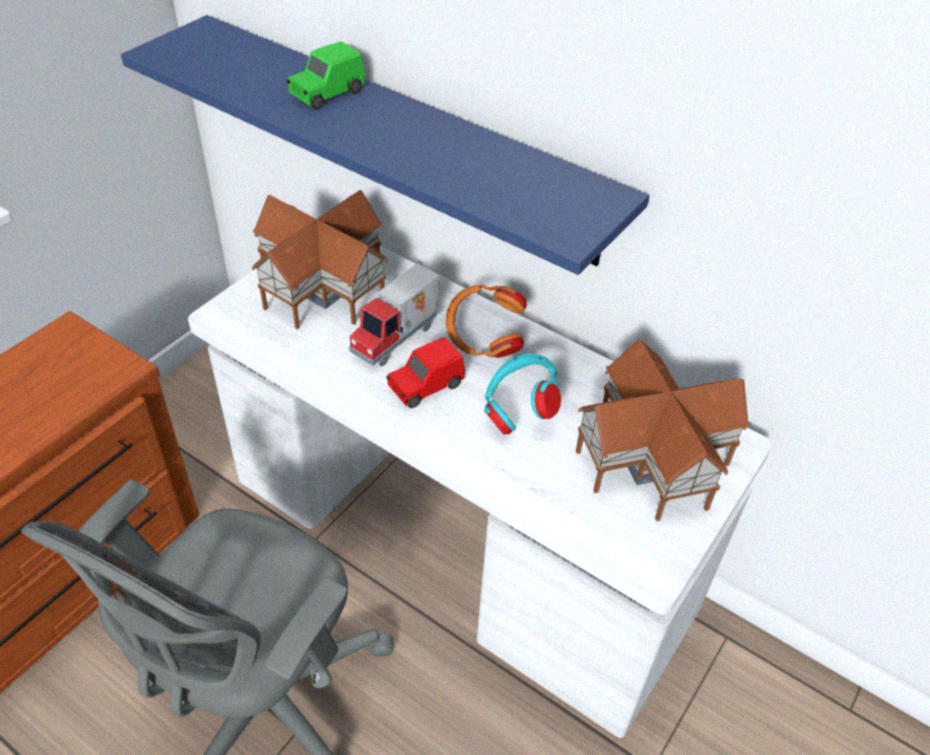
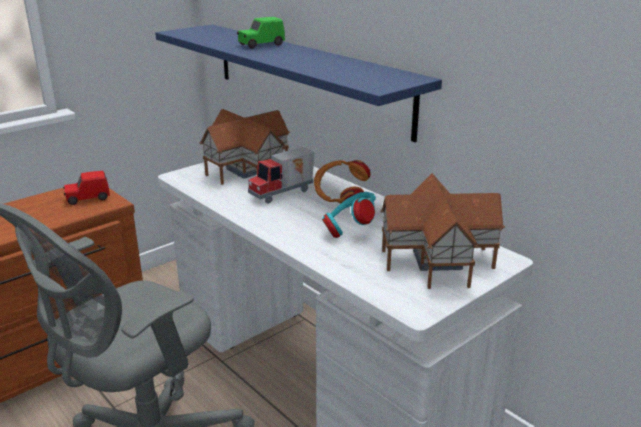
camera: 15 degrees right, 20 degrees down
(425, 386) = (291, 214): red toy car -> red toy car (87, 198)

